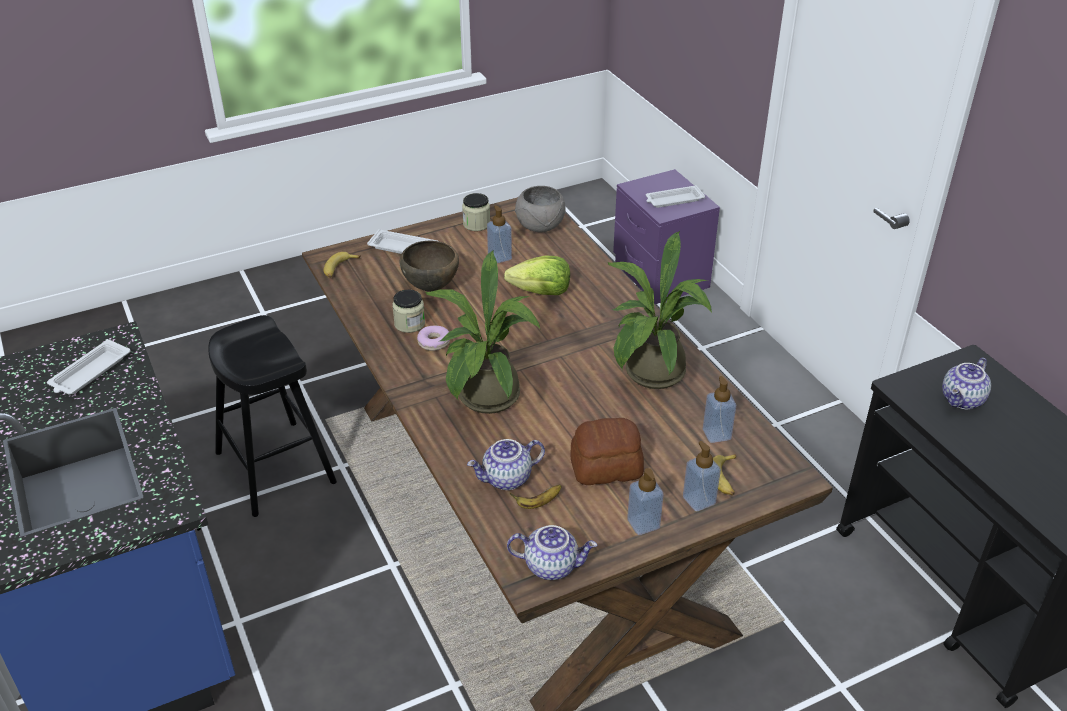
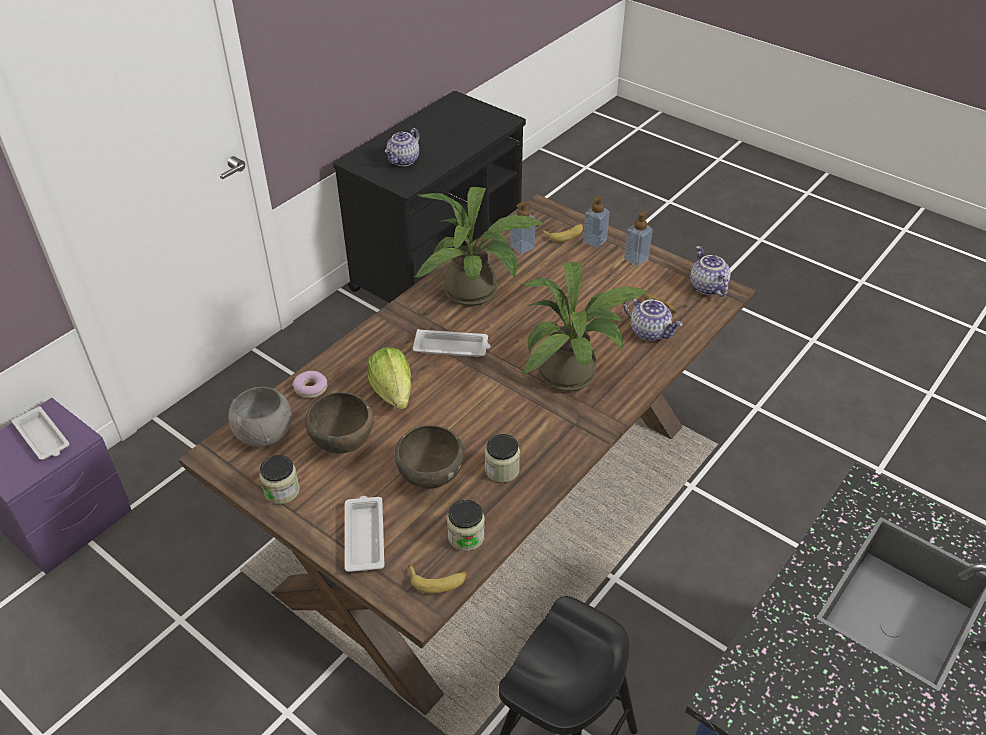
camera: 115 degrees left, 5 degrees up
(89, 373) = (796, 685): white tray -> white tray (452, 347)
(363, 289) = (466, 536): none -> jar
(434, 342) = (519, 439): donut -> donut (311, 388)
(499, 257) = (344, 445): soap dispenser -> brown bowl
(605, 467) = (598, 289): bread -> none
(963, 400) = (404, 161): teapot -> teapot turned 105 degrees clockwise

